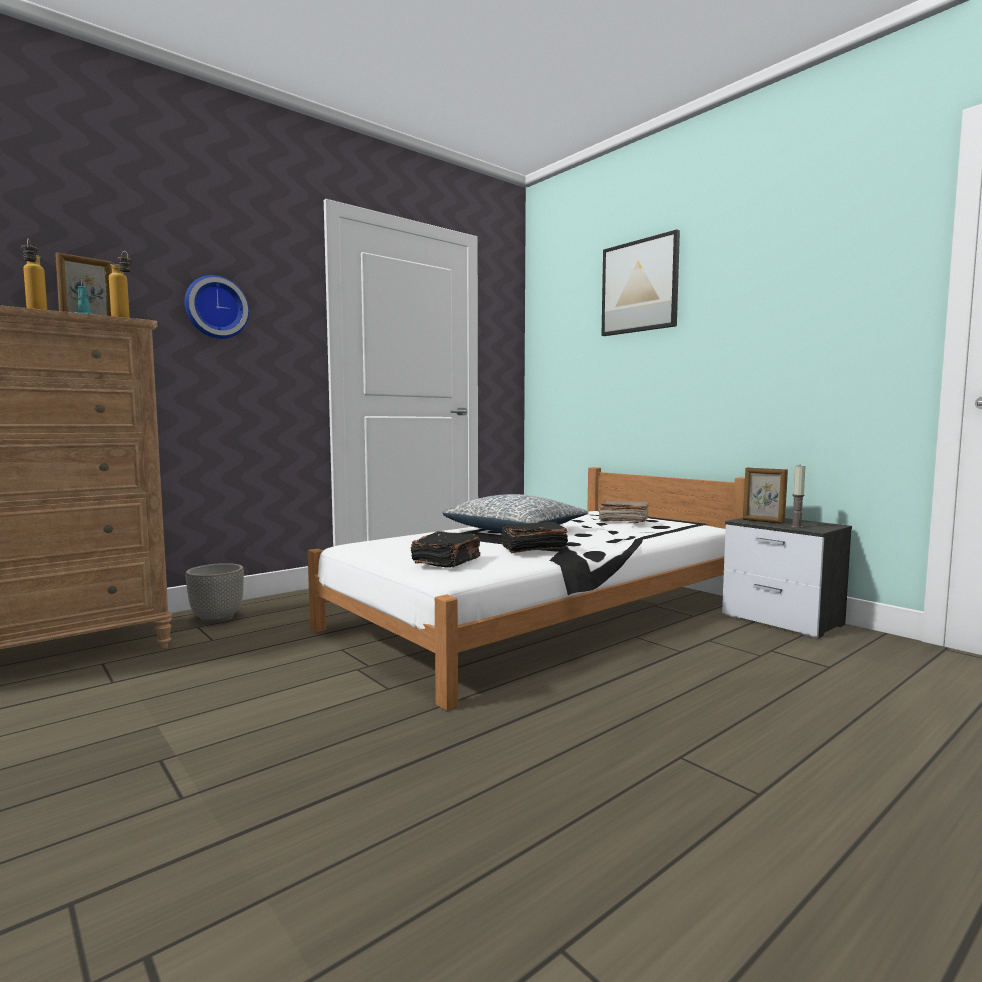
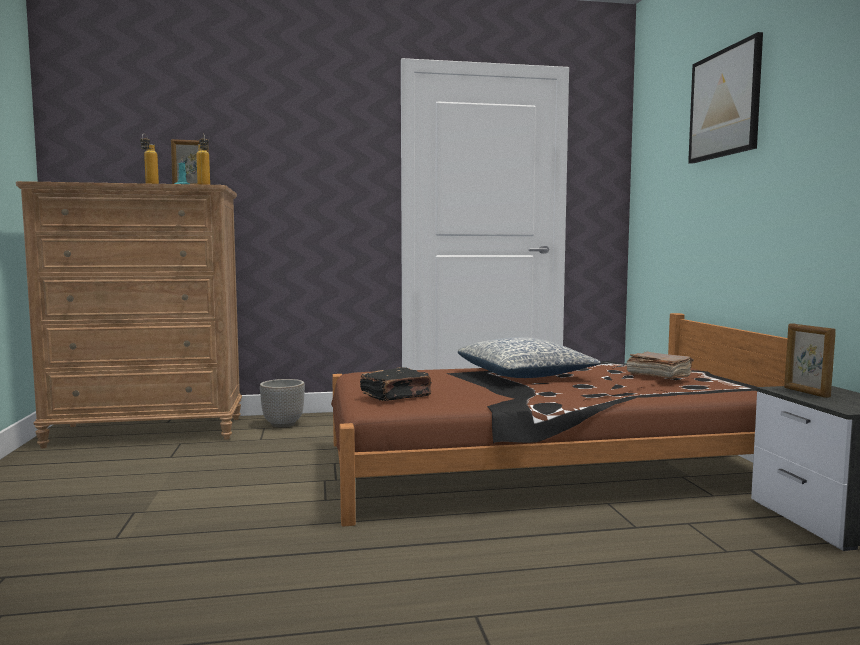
camera: 30 degrees right, 0 degrees up
(215, 308) = (302, 166): wall clock -> none
(532, 549) = (492, 393): black book -> none
(543, 614) = (545, 465): white bed -> brown bed
(796, 526) = (834, 403): candle -> none

